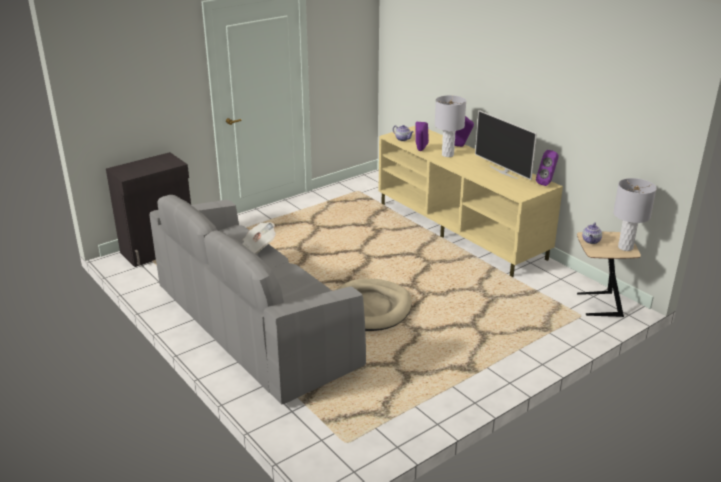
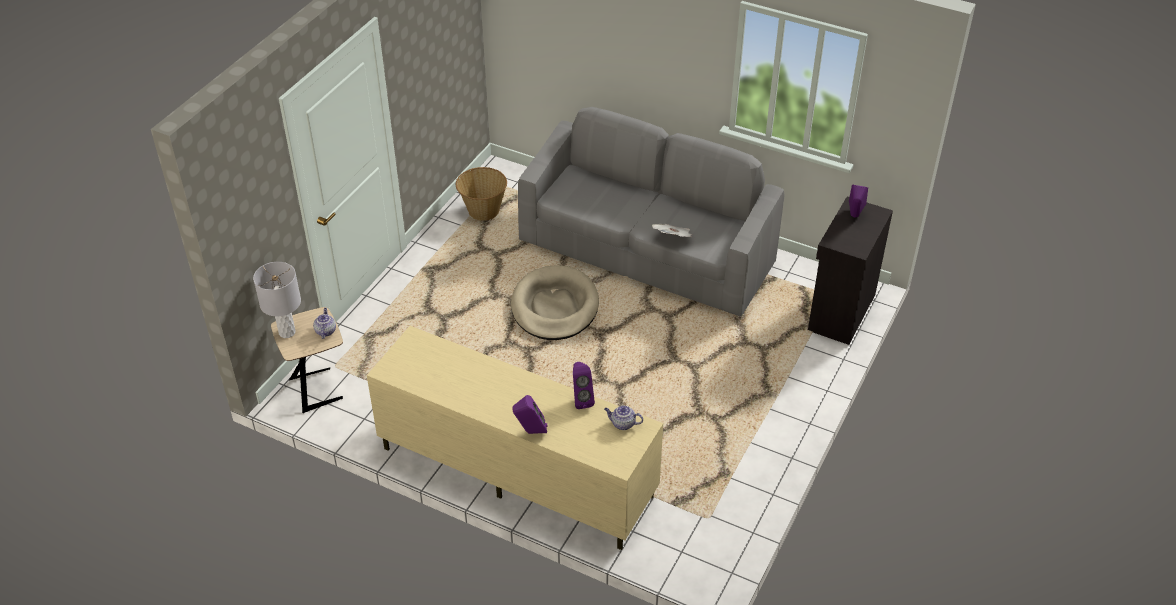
camera: 155 degrees right, 15 degrees up
(382, 415) = (483, 211): none -> basket
(448, 155) = (539, 401): grey table lamp -> none
(504, 172) = (448, 382): television -> none
(547, 183) = (387, 374): purple speaker -> purple speaker (854, 216)

